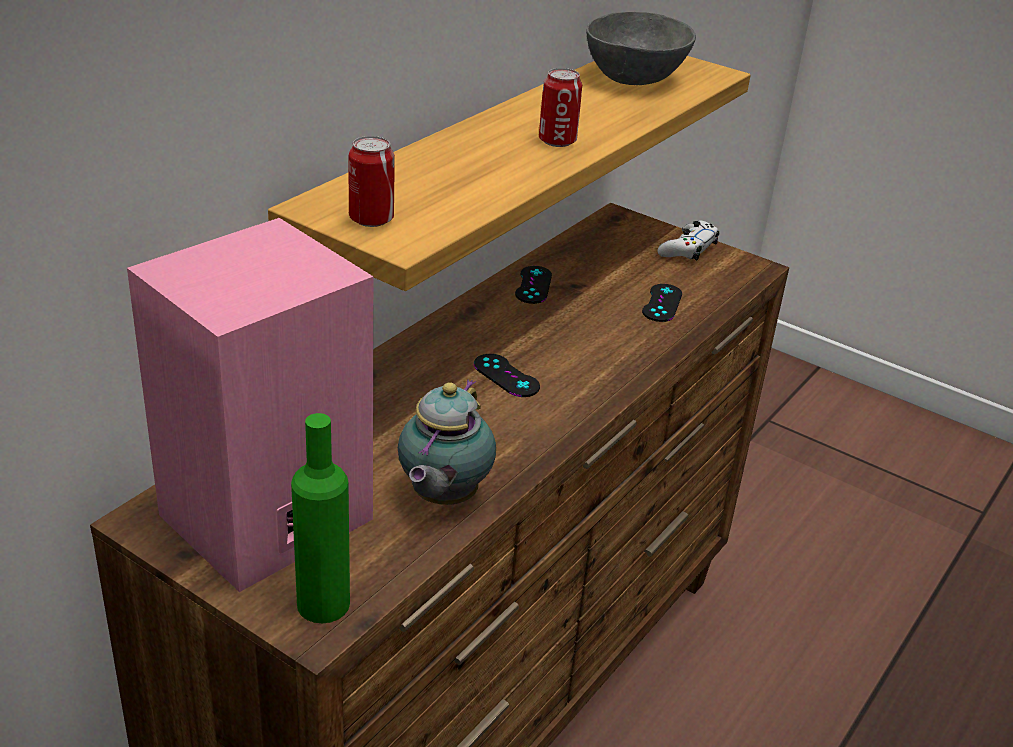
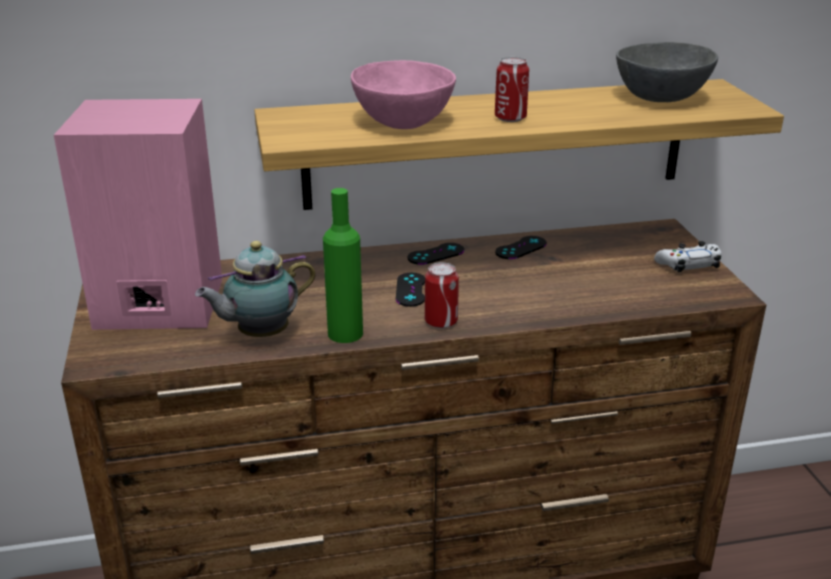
camera: 45 degrees right, 5 degrees down
(323, 604) = (116, 353): green bottle -> green bottle (345, 333)
(371, 219) = (296, 126): can -> can (441, 321)
(469, 177) = (403, 122): none -> pink bowl
(662, 303) = (602, 289): black game controller -> black game controller (436, 254)

